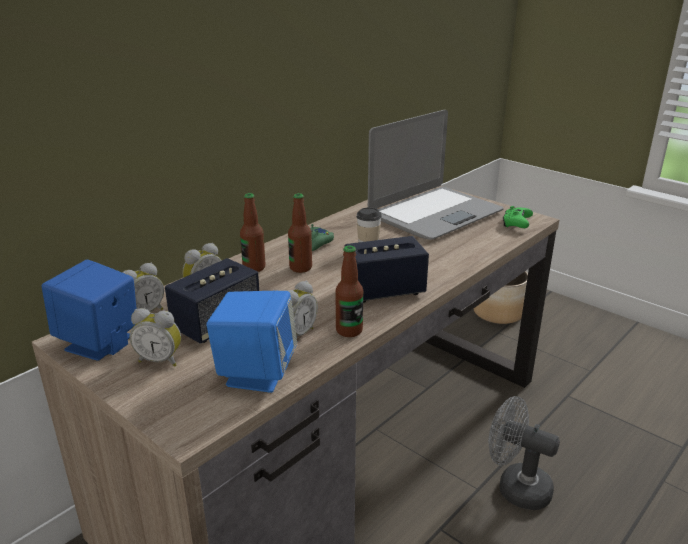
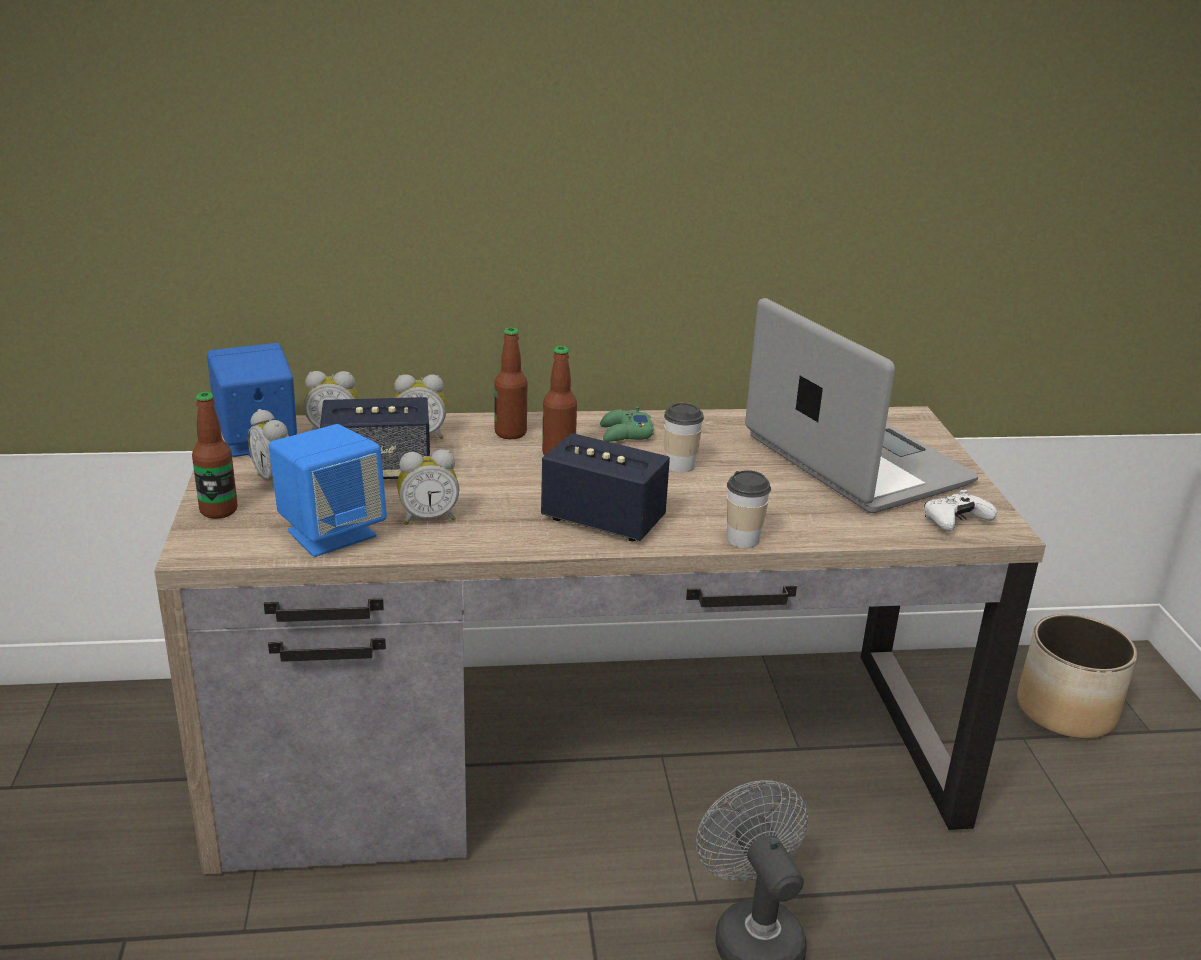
camera: 40 degrees right, 0 degrees up
(349, 330) = (486, 540): bottle -> bottle (218, 510)
(434, 214) = (855, 461): laptop -> laptop turned 120 degrees counterclockwise
(458, 270) = (743, 539): none -> cup
(516, 224) = (955, 522): green game controller -> white game controller

